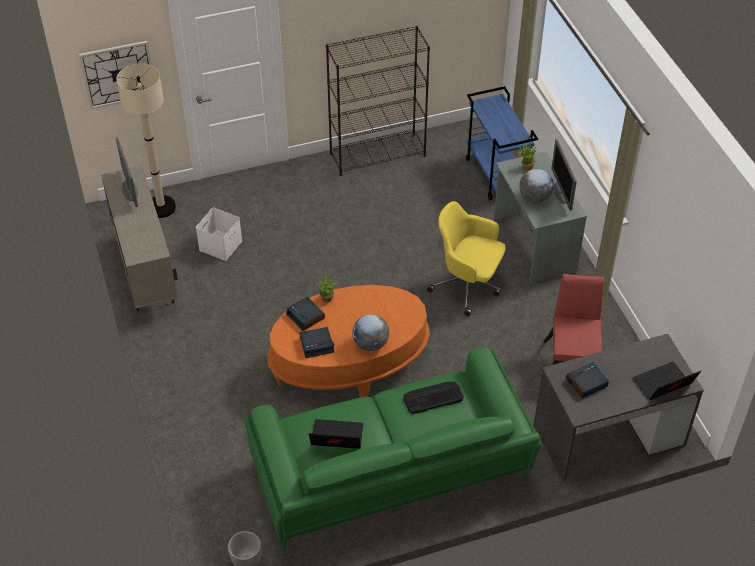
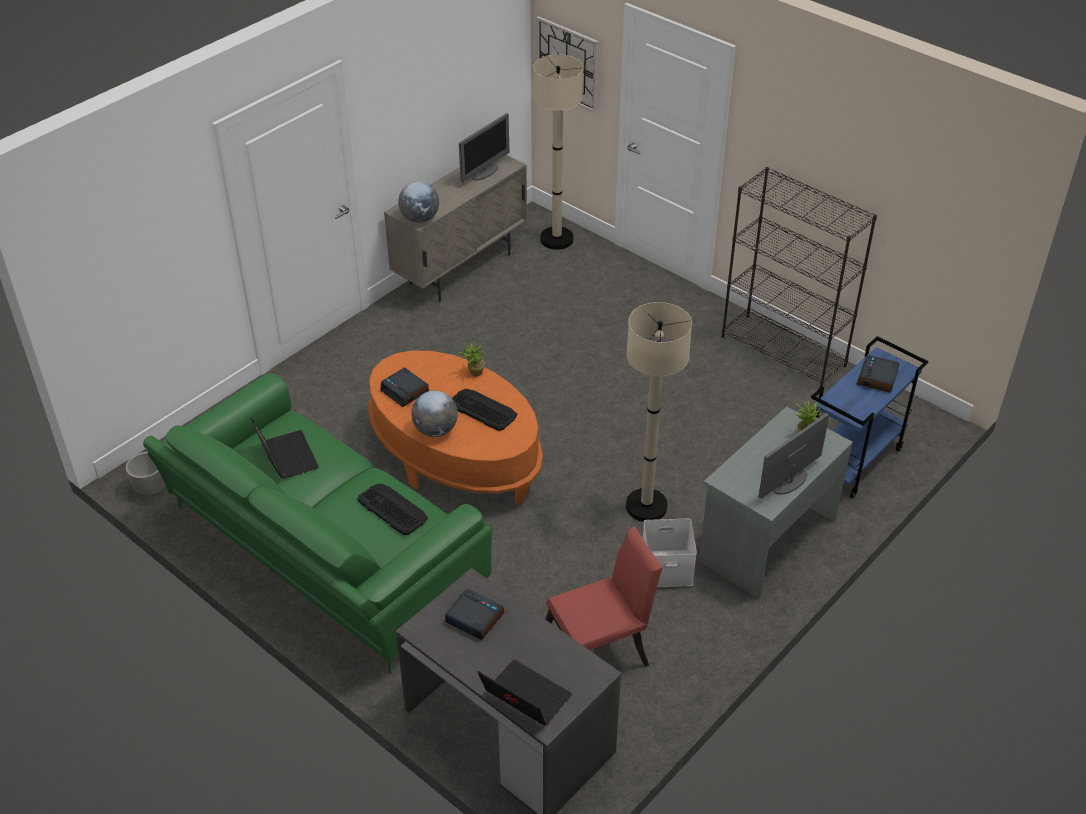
camera: 60 degrees right, 5 degrees down
(220, 244) = (542, 297): white storage box -> white storage box (667, 567)
(306, 316) = (439, 368): alarm clock -> alarm clock (877, 378)
(368, 311) = (482, 409): none -> keyboard
(467, 285) = (646, 506): yellow office chair -> beige floor lamp
(534, 198) = (757, 461): globe -> globe (420, 218)

